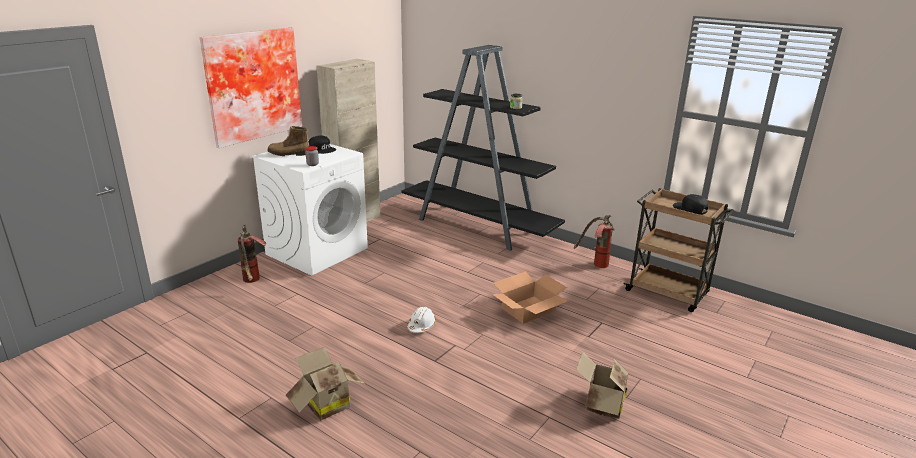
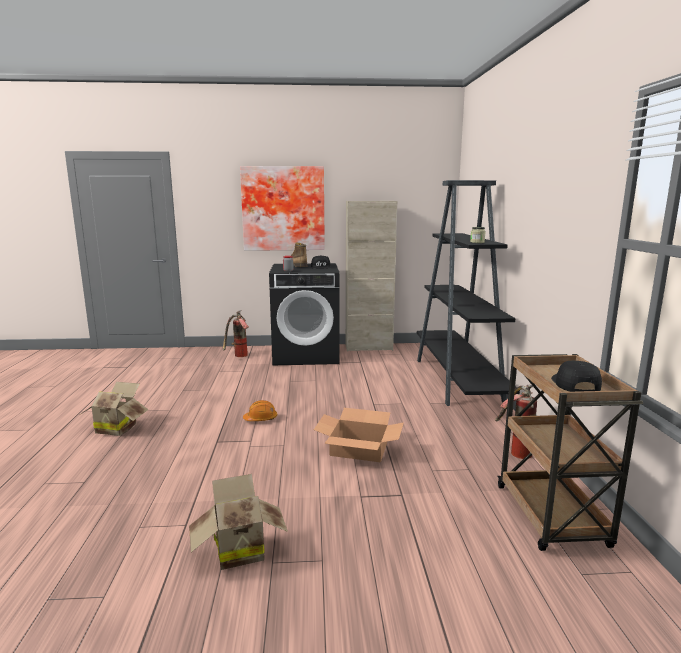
camera: 50 degrees right, 10 degrees down
(317, 251) = (306, 355): white washing machine -> black washing machine
(421, 326) = (261, 419): white hard hat -> orange hard hat

